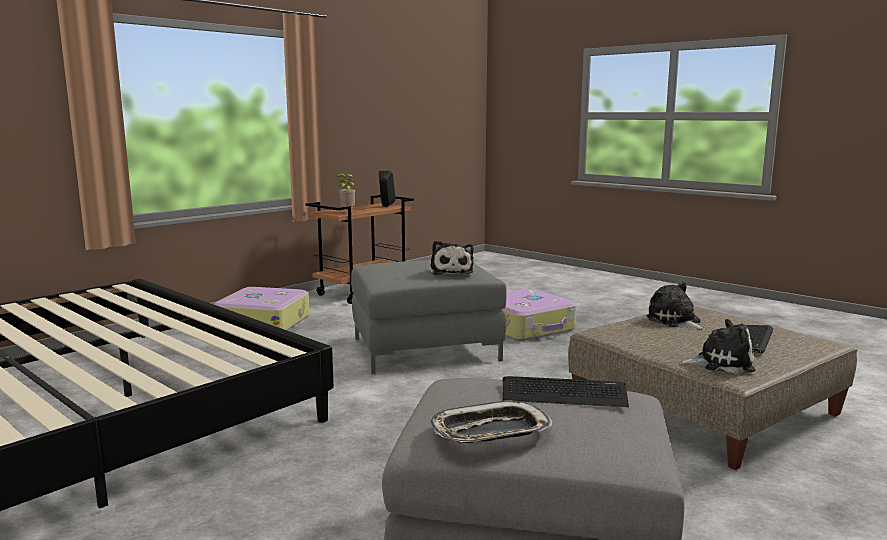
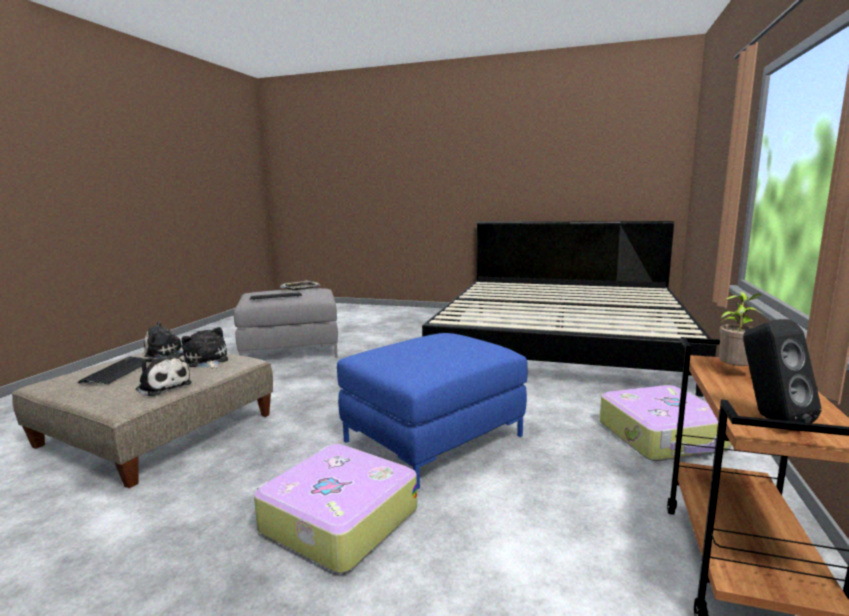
camera: 155 degrees right, 0 degrees up
(426, 349) = (433, 439): grey ottoman -> blue ottoman
(451, 271) = (397, 349): plush toy -> plush toy (207, 361)

